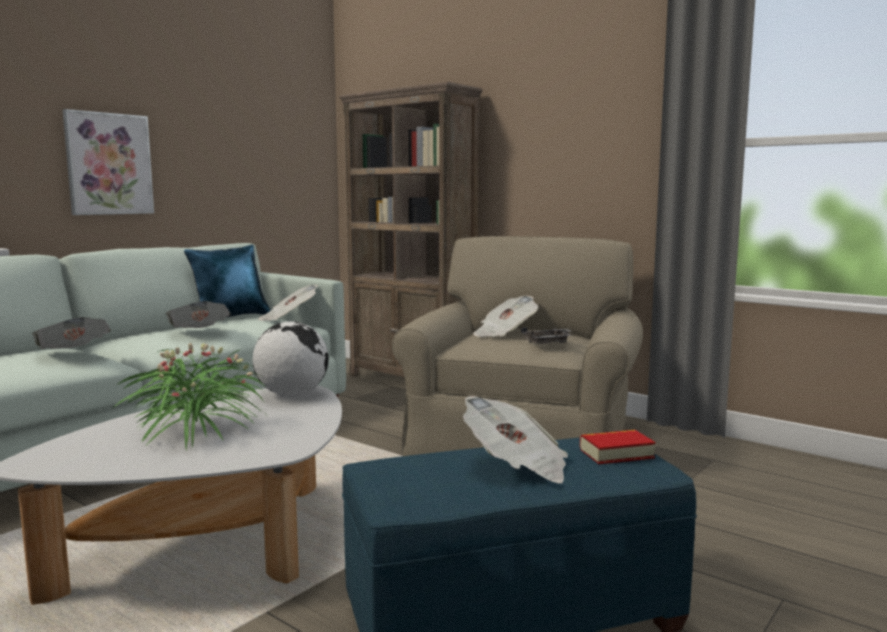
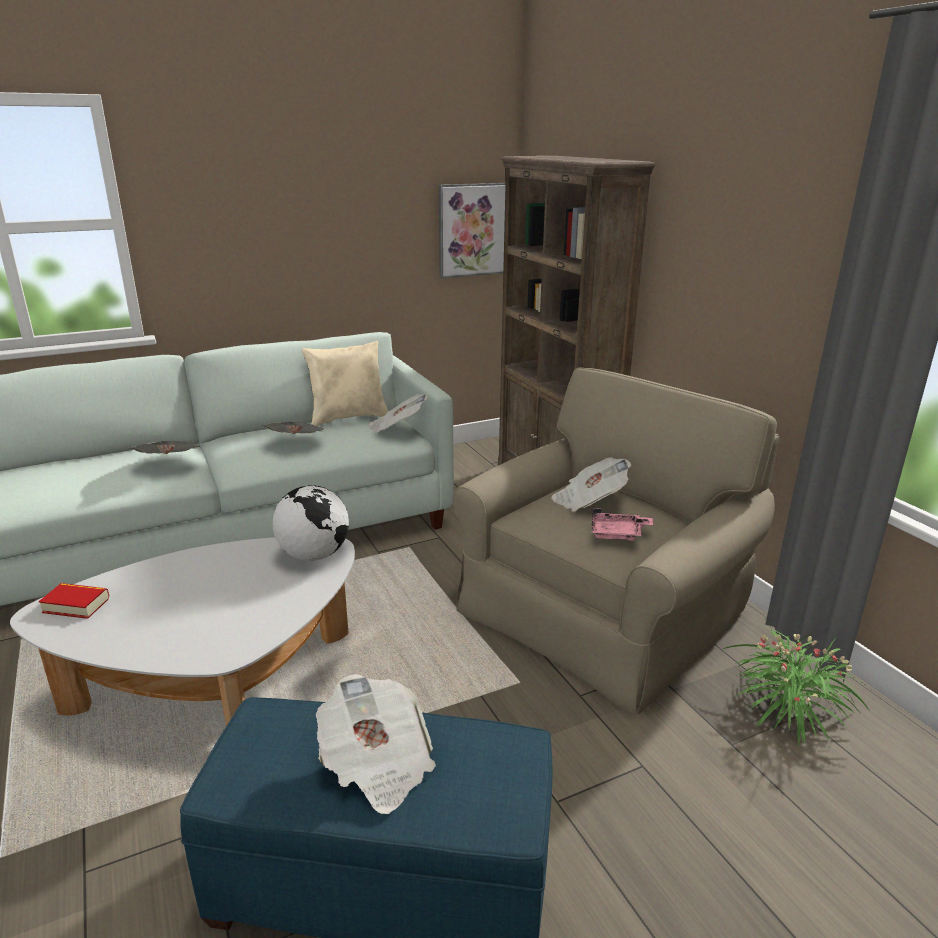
camera: 25 degrees right, 15 degrees up
(109, 164) = (250, 248): picture -> picture (471, 230)
(197, 430) = (191, 596): potted plant -> potted plant (790, 706)
(231, 319) = (348, 418): blue pillow -> beige pillow
(548, 343) = (618, 534): grey tray -> pink tray
(616, 453) = (500, 776): book -> book (76, 605)

